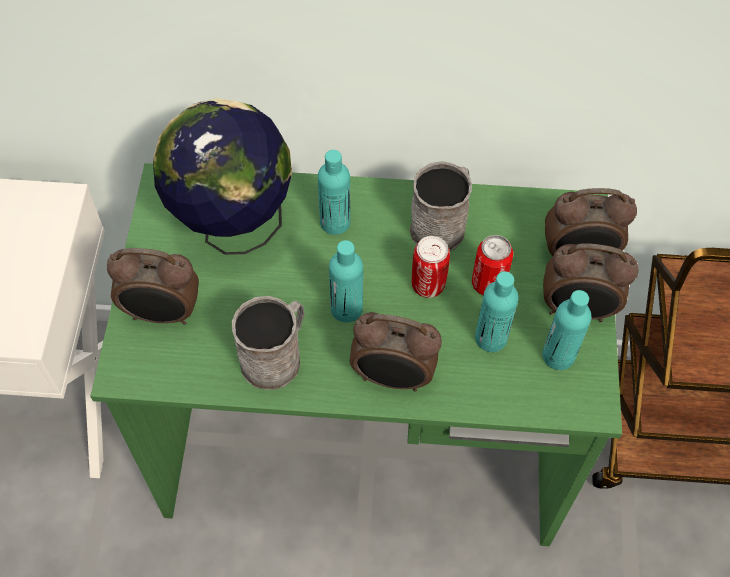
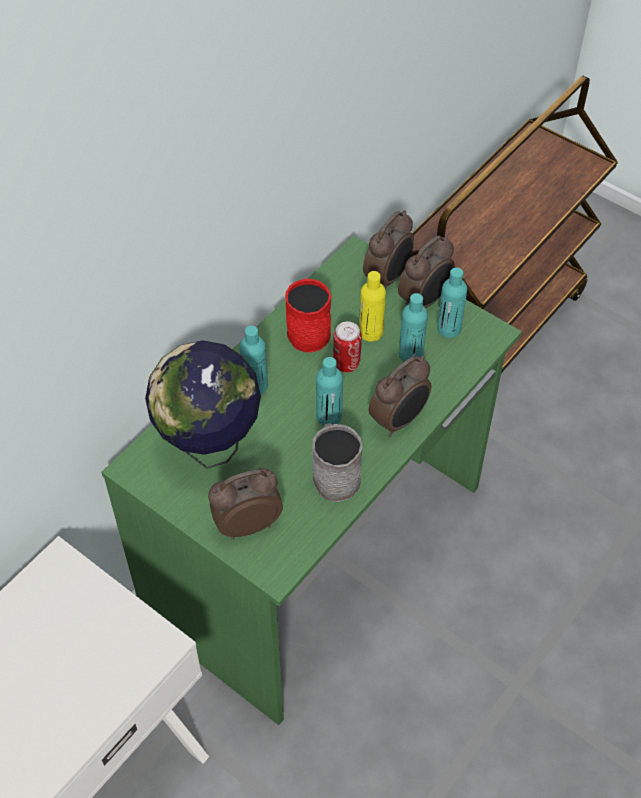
camera: 55 degrees left, 5 degrees down
(163, 314) = (247, 524): alarm clock -> alarm clock turned 150 degrees counterclockwise
(442, 224) = (306, 330): grey mug -> red mug
(488, 283) = (371, 332): can -> yellow bottle

